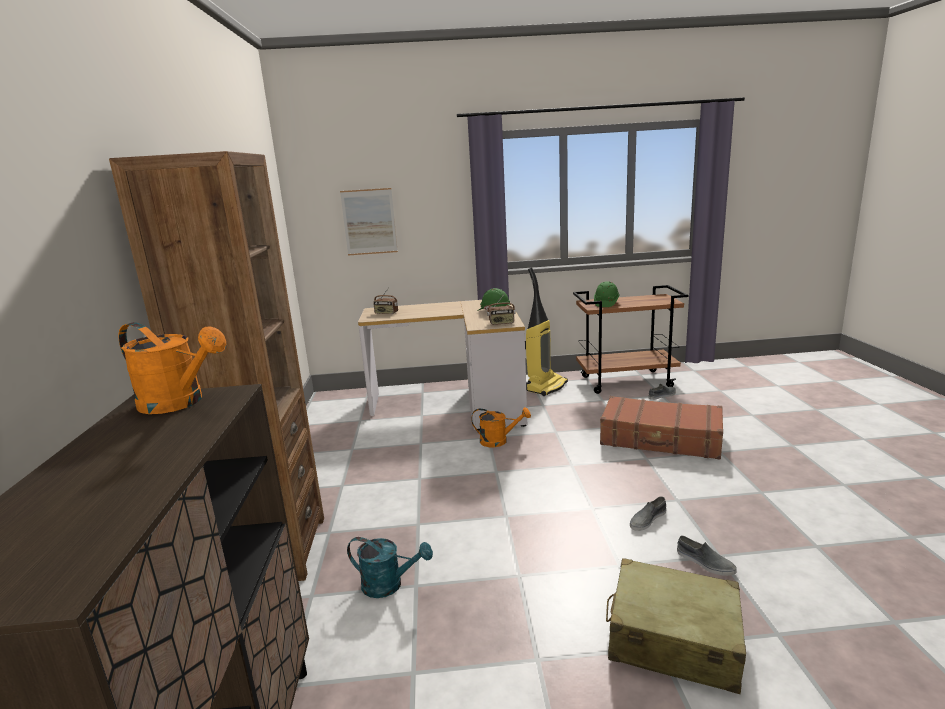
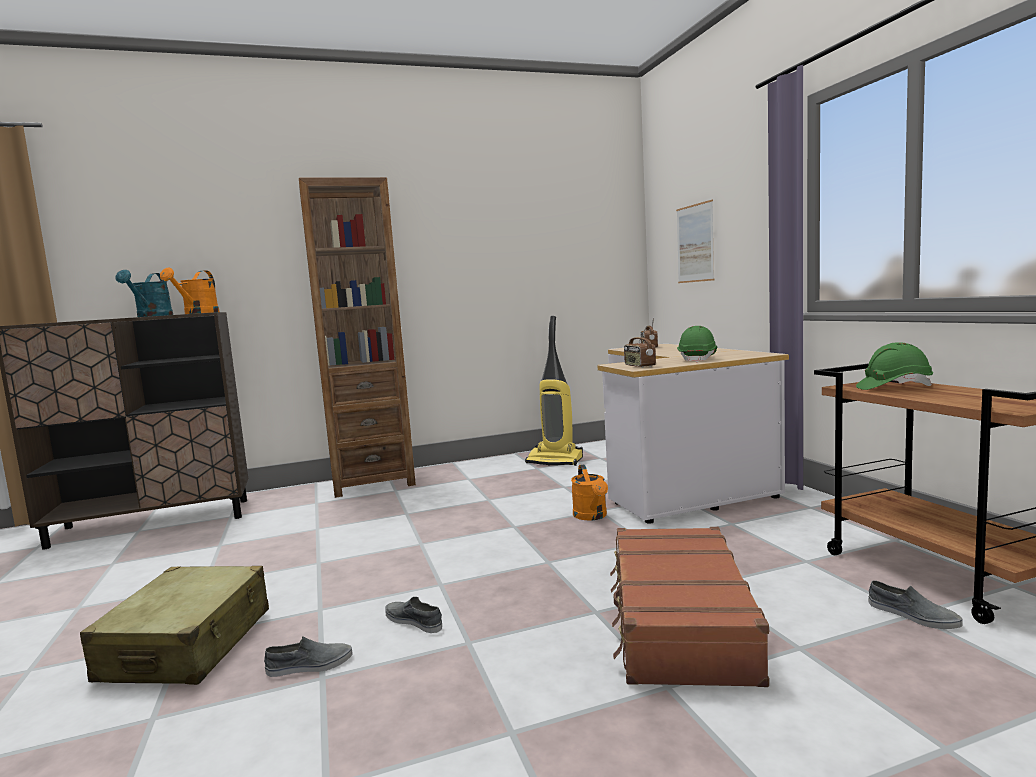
camera: 75 degrees right, 10 degrees down
(389, 585) = (320, 520): turquoise watering can -> turquoise watering can (151, 316)
(545, 386) = (809, 516): vacuum cleaner -> vacuum cleaner (555, 461)
(705, 562) = (310, 665): grey shoe -> grey shoe turned 135 degrees counterclockwise

